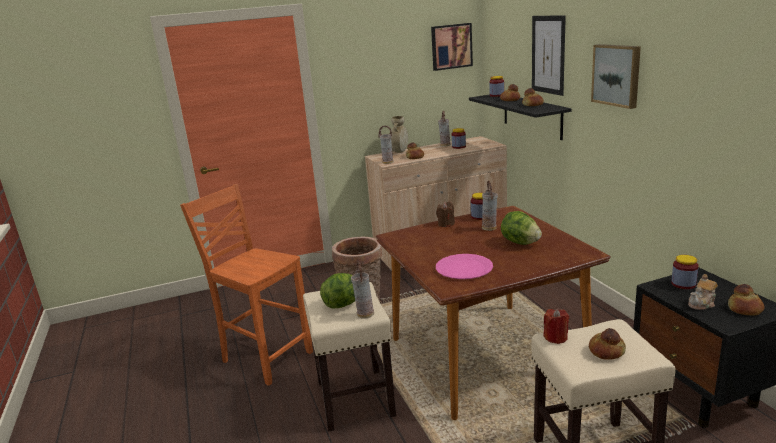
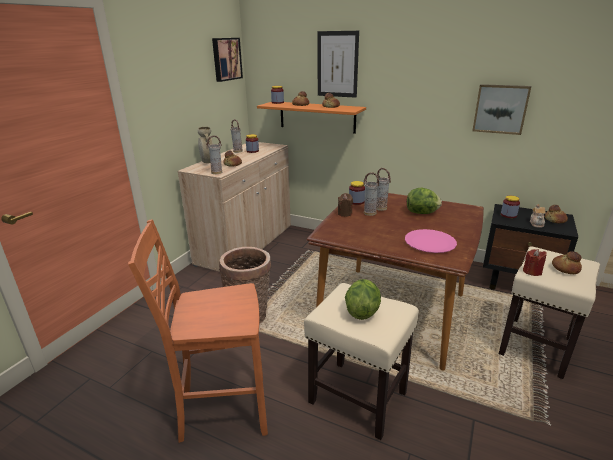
camera: 45 degrees left, 5 degrees up
(364, 314) = (397, 312): vase -> vase (369, 213)
(532, 115) = (317, 117): black shelf -> orange shelf
(617, 75) = (418, 77): picture -> picture (500, 109)

